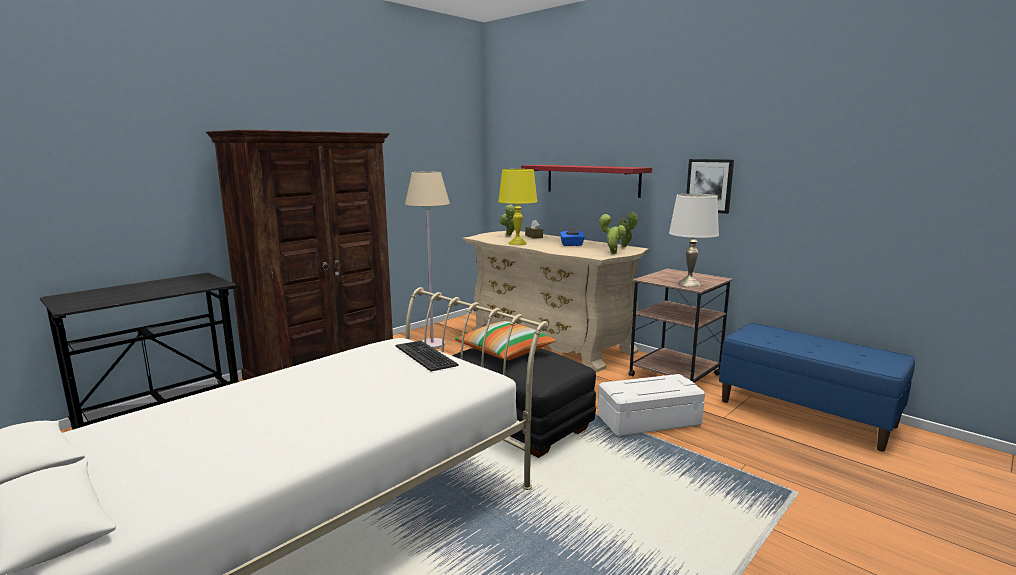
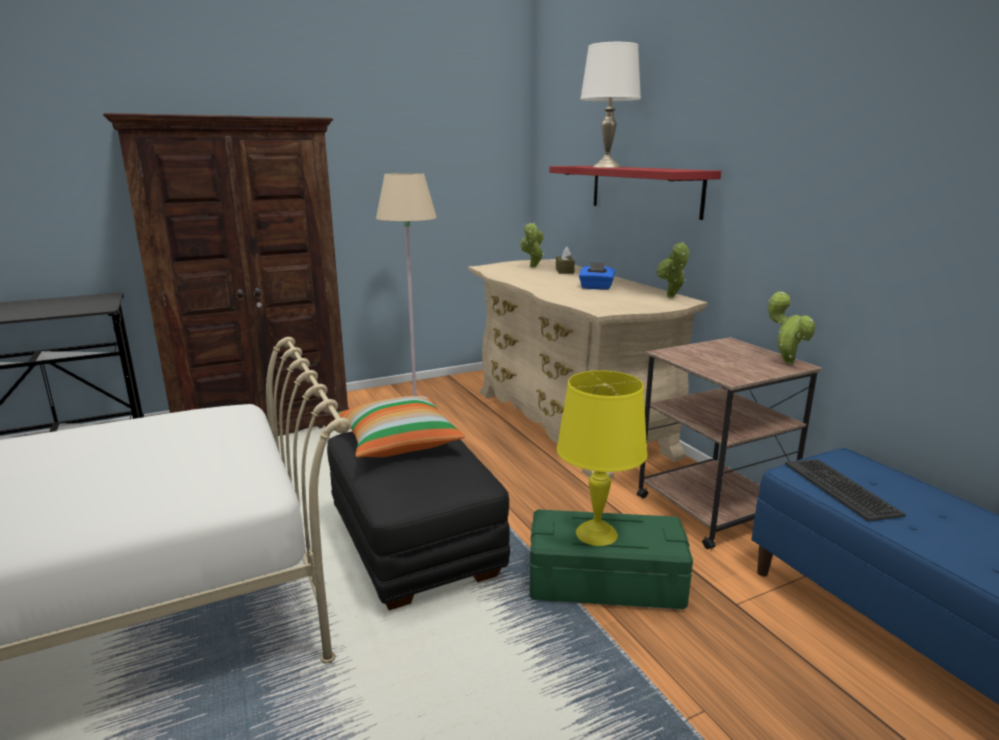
camera: 20 degrees right, 5 degrees up
(426, 356) = (218, 441): keyboard -> keyboard (841, 489)
(517, 243) = (523, 280): yellow table lamp -> yellow table lamp (596, 533)
(612, 253) = (634, 306): potted plant -> potted plant (785, 362)
(649, 420) = (606, 581): white storage box -> green storage box
(689, 284) = (729, 370): white table lamp -> white table lamp (606, 167)
(709, 185) = (801, 203): picture -> none

